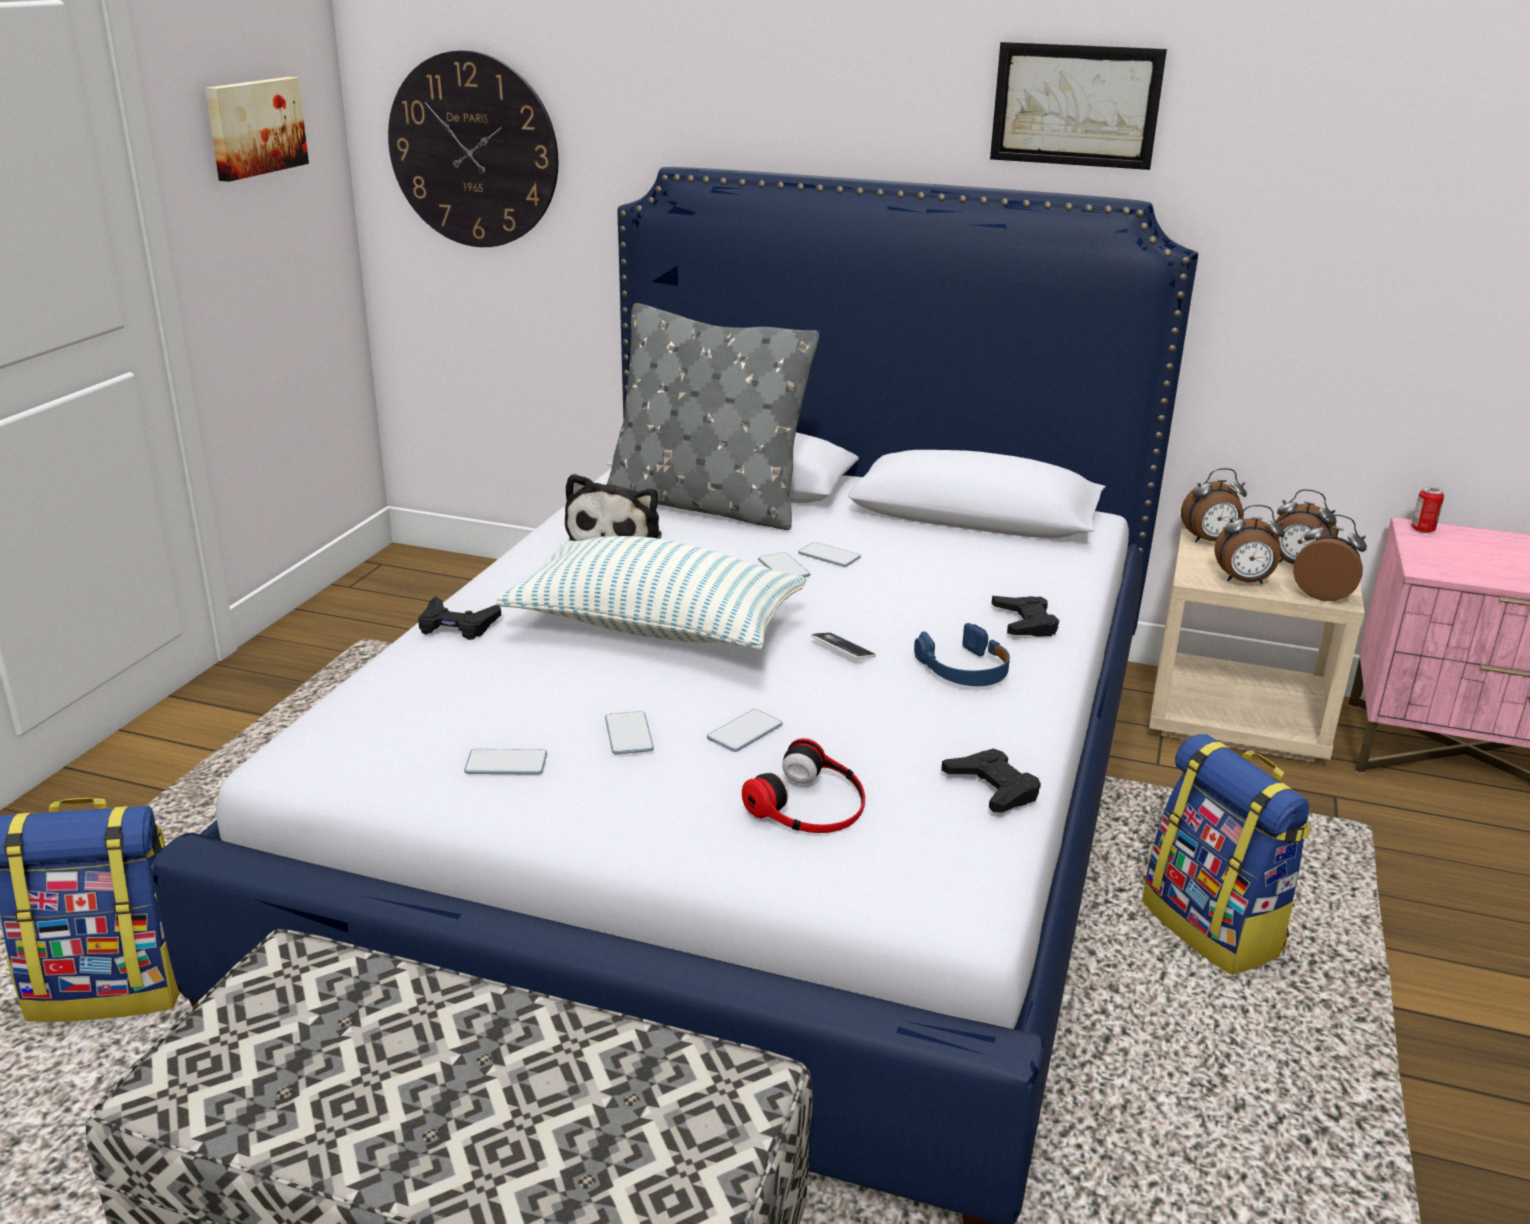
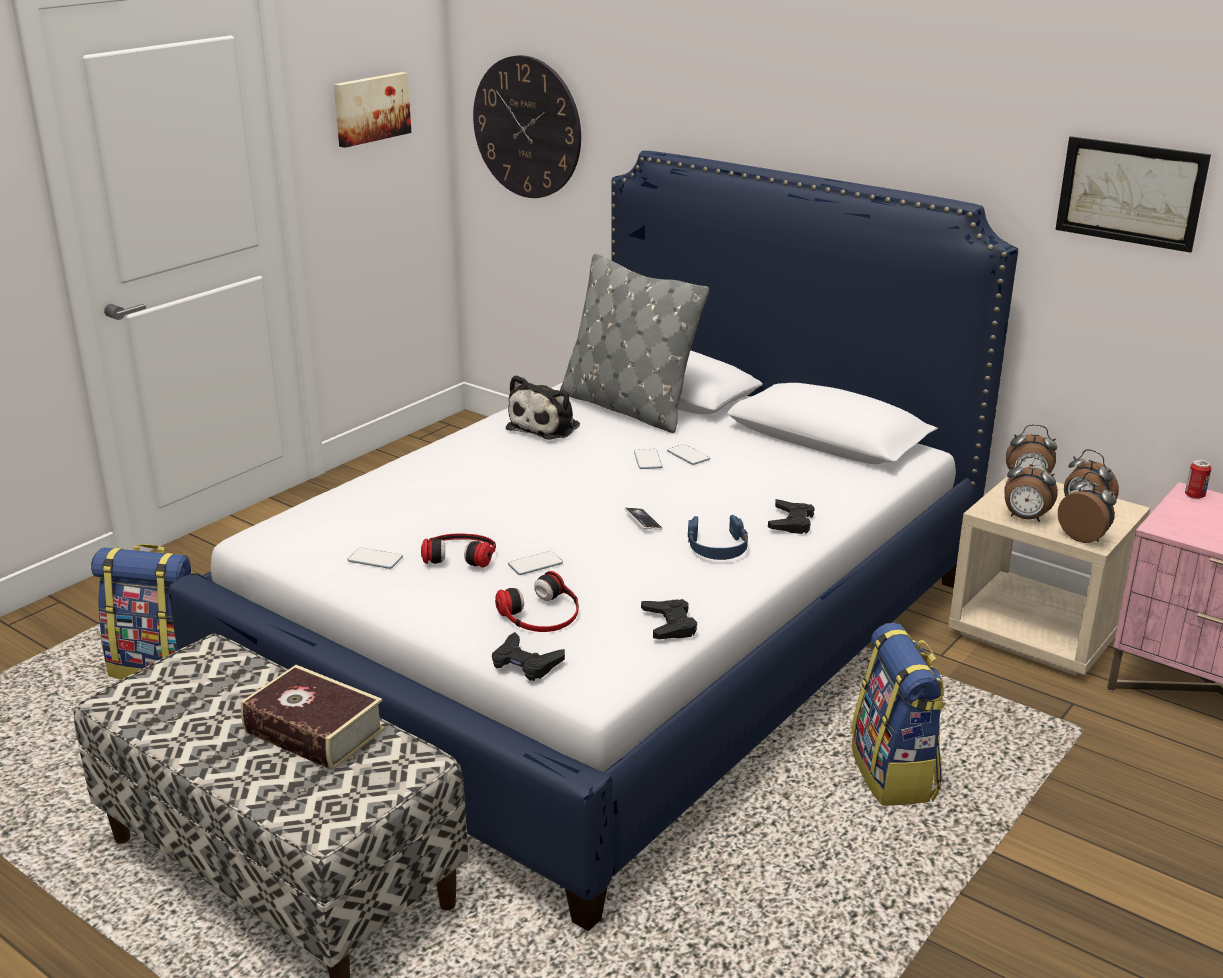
camera: 20 degrees right, 0 degrees up
(457, 625) = (402, 470): black game controller -> black game controller (526, 663)
(548, 1066) = (314, 731): none -> book
(629, 734) = (460, 554): phone -> headphones
(655, 628) = (527, 489): pillow -> none
(1075, 105) = (935, 125): picture -> picture (1130, 193)

